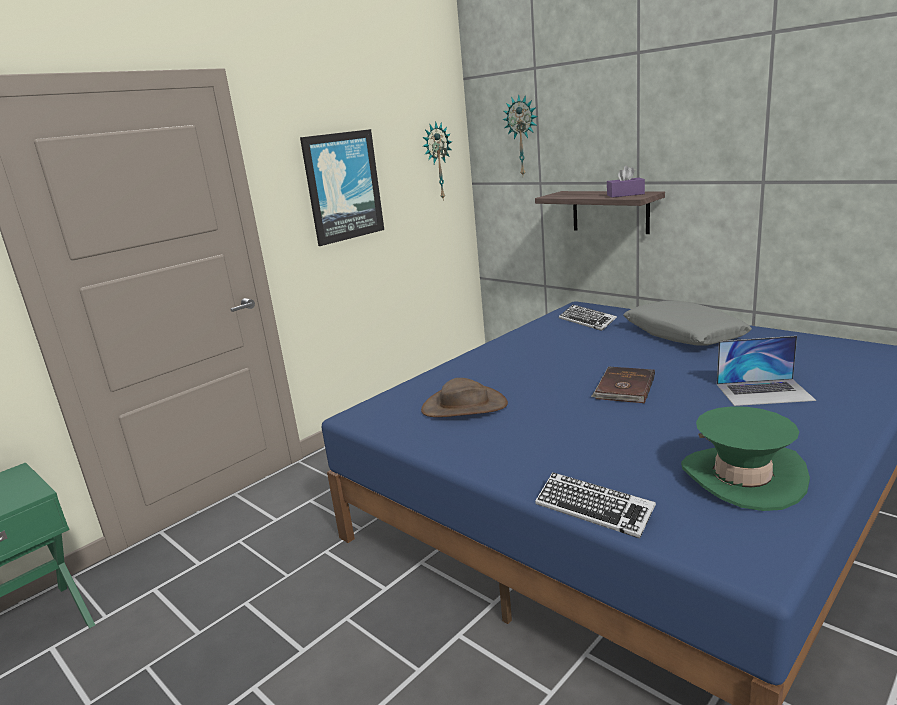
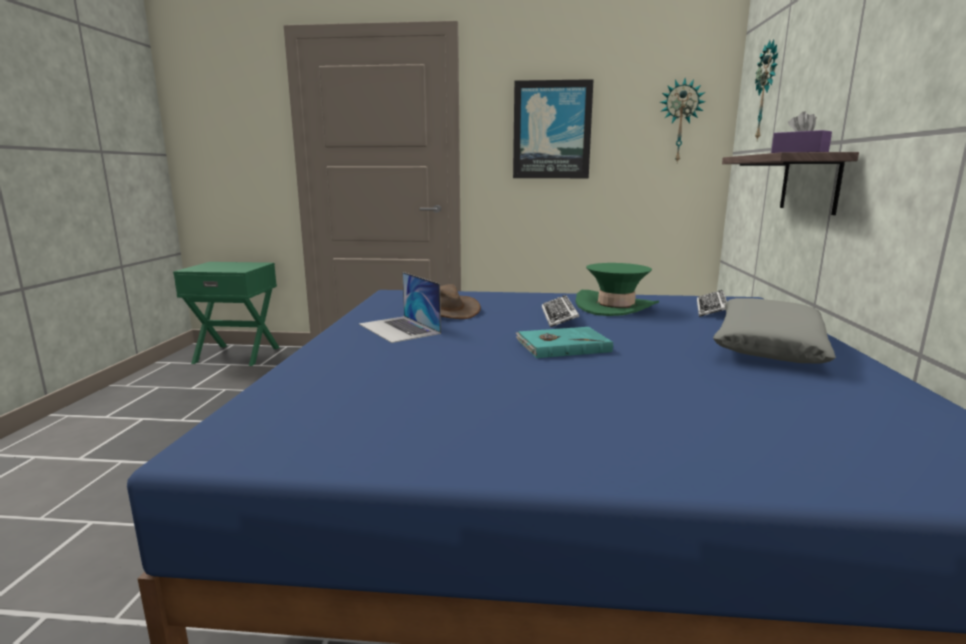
camera: 50 degrees right, 5 degrees down
(594, 510) = (288, 374): keyboard -> keyboard (559, 316)
(624, 388) = (562, 346): brown book -> turquoise book
(742, 477) = (401, 421): green hat -> green hat (616, 307)
(764, 392) = (663, 405): laptop -> laptop (399, 329)

